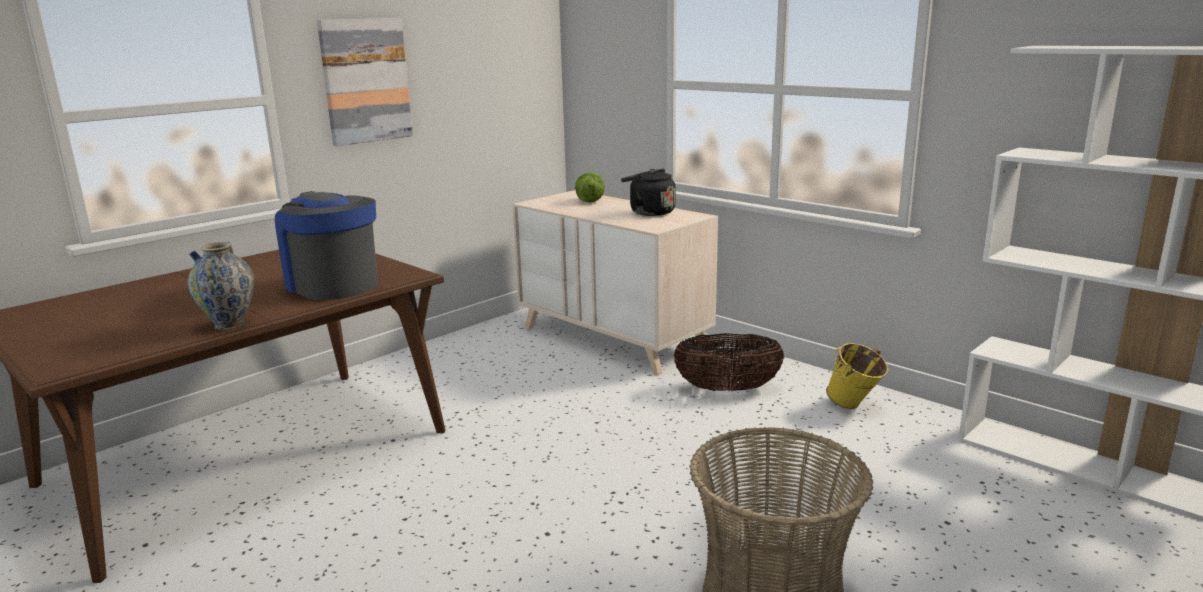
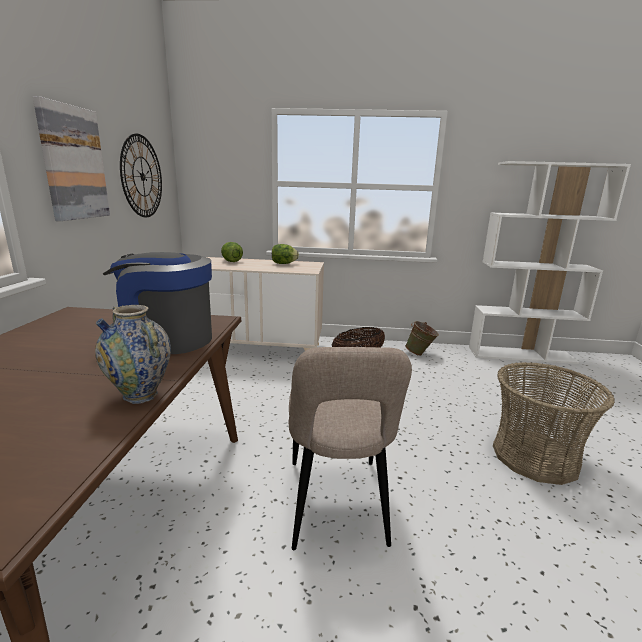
camera: 40 degrees left, 0 degrees up
(442, 527) = (336, 506): none -> beige chair
(484, 82) = (142, 176): none -> wall clock
(649, 212) = (284, 264): black kettle -> lettuce
(854, 407) = (420, 354): yellow bucket -> green bucket

